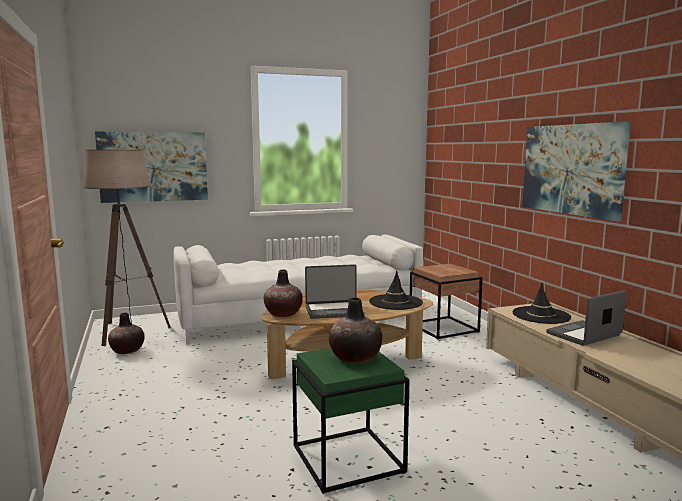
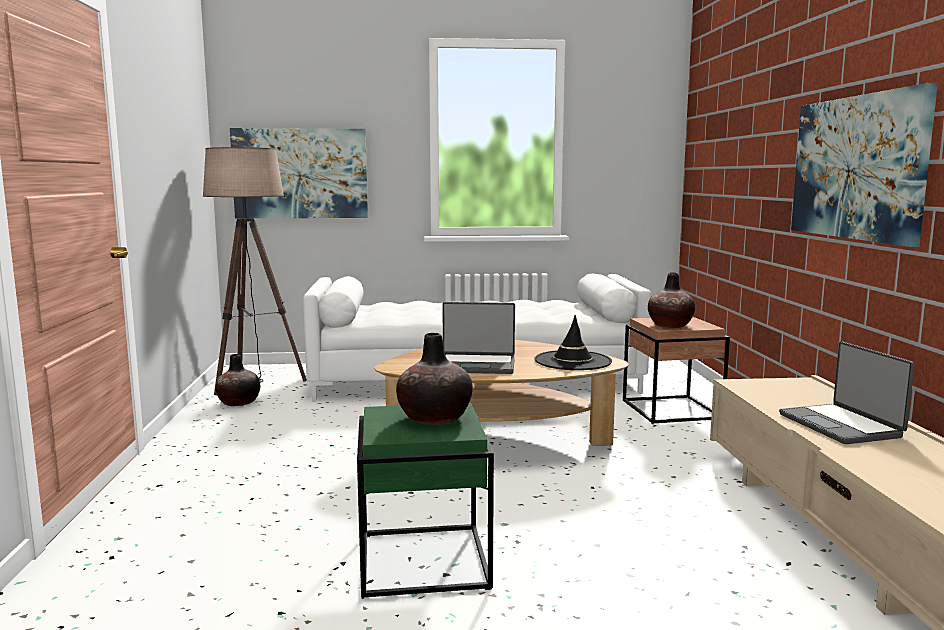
camera: 15 degrees right, 0 degrees up
(283, 314) = (406, 364): vase -> vase (670, 326)
(541, 315) = (791, 394): black hat -> none
(584, 335) = (841, 425): laptop -> laptop turned 90 degrees counterclockwise

